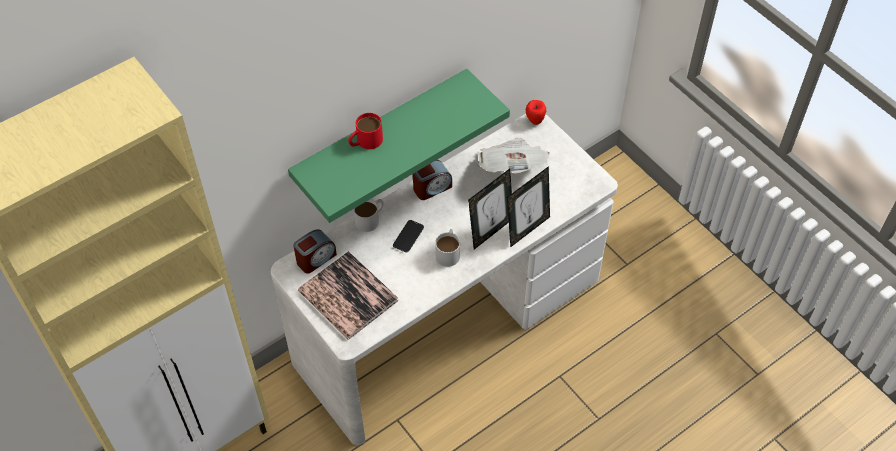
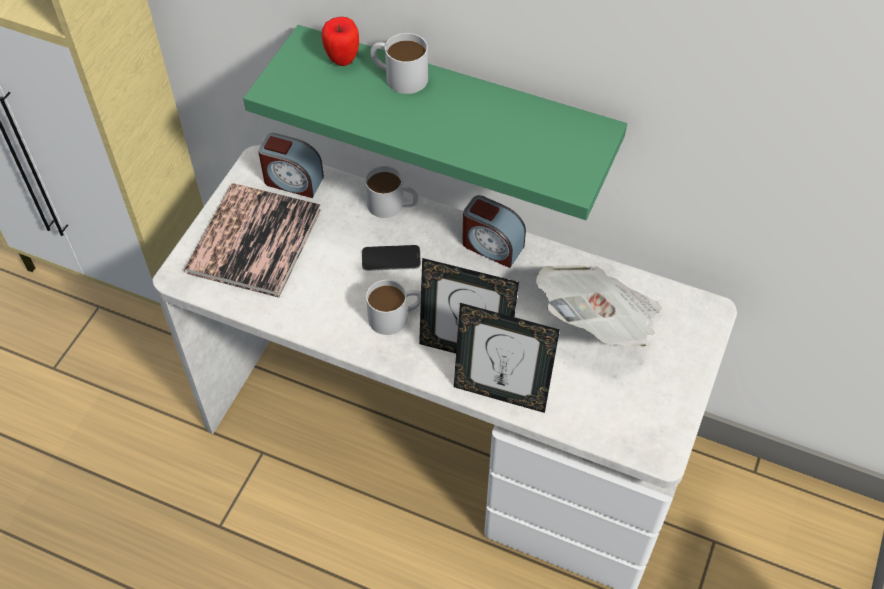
camera: 60 degrees right, 0 degrees up
(365, 141) = (399, 76): red mug -> white mug
(535, 121) = (708, 311): apple -> apple (342, 59)

